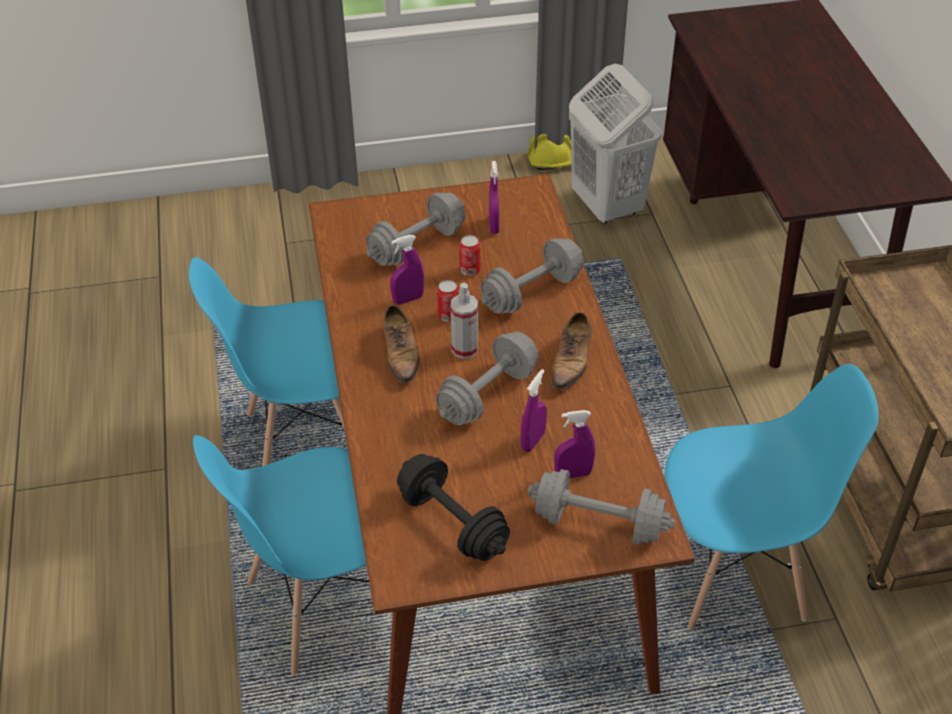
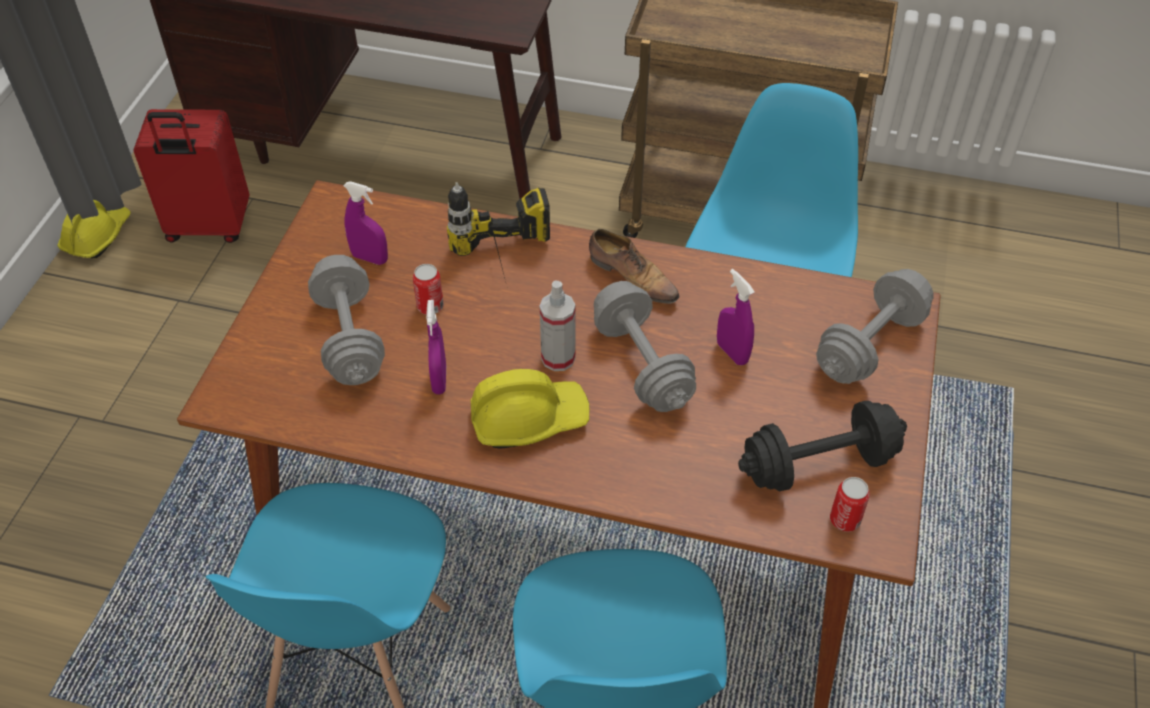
camera: 65 degrees left, 5 degrees up
(401, 353) = (528, 419): shoe -> yellow hard hat
(448, 316) = (493, 353): can -> can (845, 520)
(532, 292) = (505, 268): grey dumbbell -> power drill
(573, 474) = (794, 338): purple spray bottle -> none
(606, 206) = (208, 227): white laundry basket -> red suitcase

